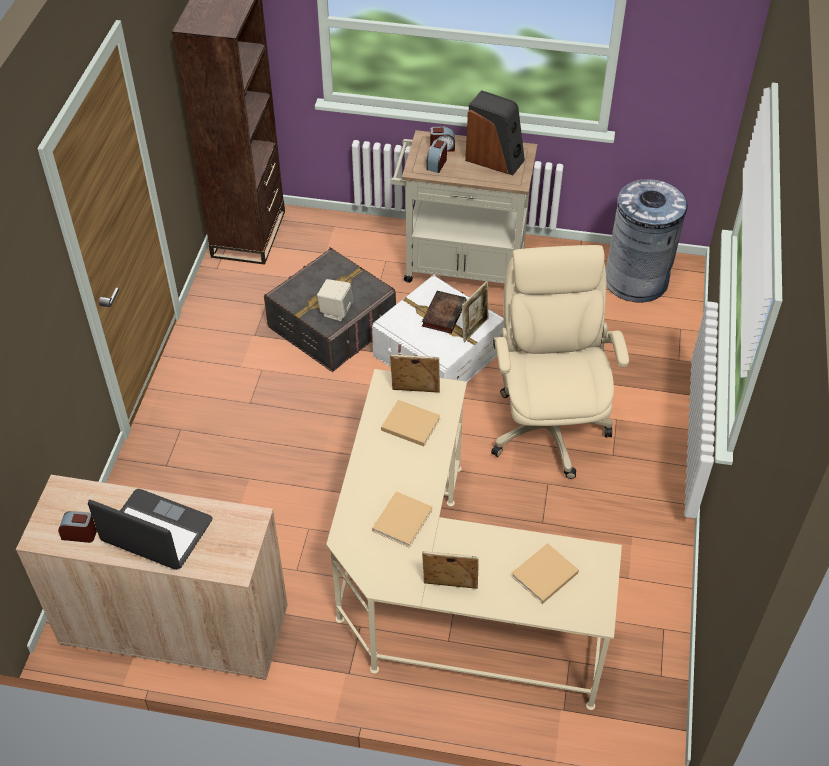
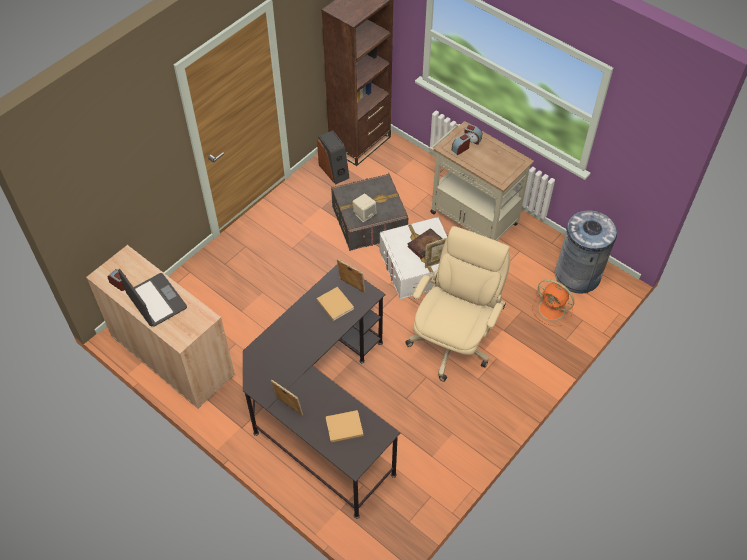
camera: 30 degrees right, 5 degrees up
(403, 519) = (292, 357): beige book -> none
(444, 592) = (322, 410): beige desk -> black desk
(495, 159) = (498, 160): speaker -> speaker (334, 170)
(638, 332) = (553, 310): none -> orange fan

